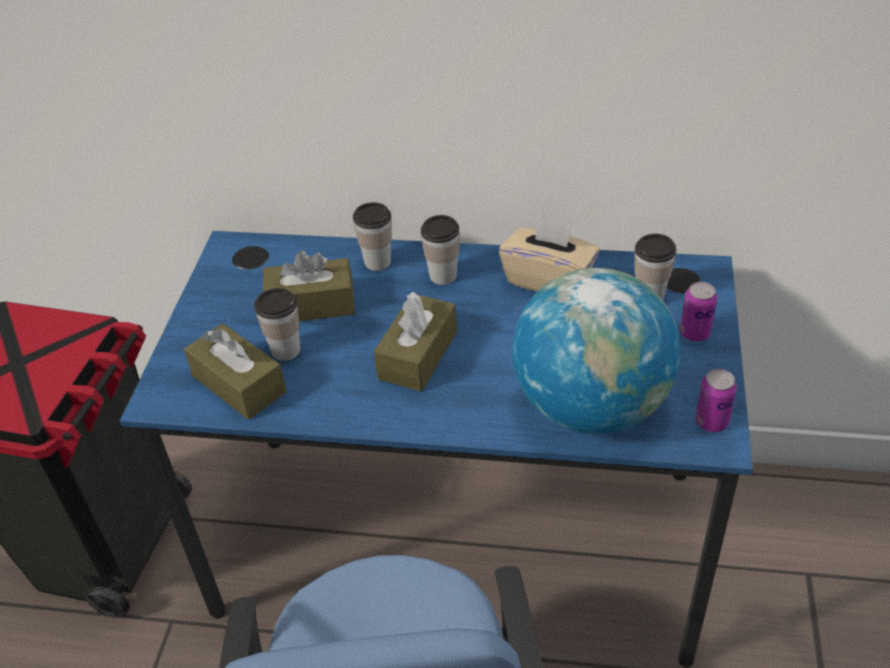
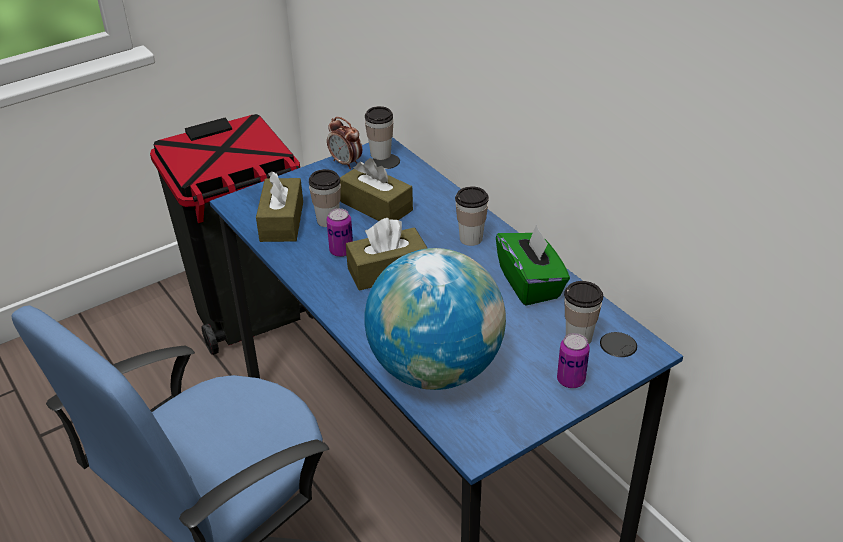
camera: 45 degrees right, 5 degrees down
(213, 284) = (346, 163): none -> alarm clock
(377, 262) = (446, 207): cup -> cup (380, 154)
(549, 279) = (530, 284): beige tissue box -> green tissue box
(711, 422) = (491, 435): can -> can (341, 251)

